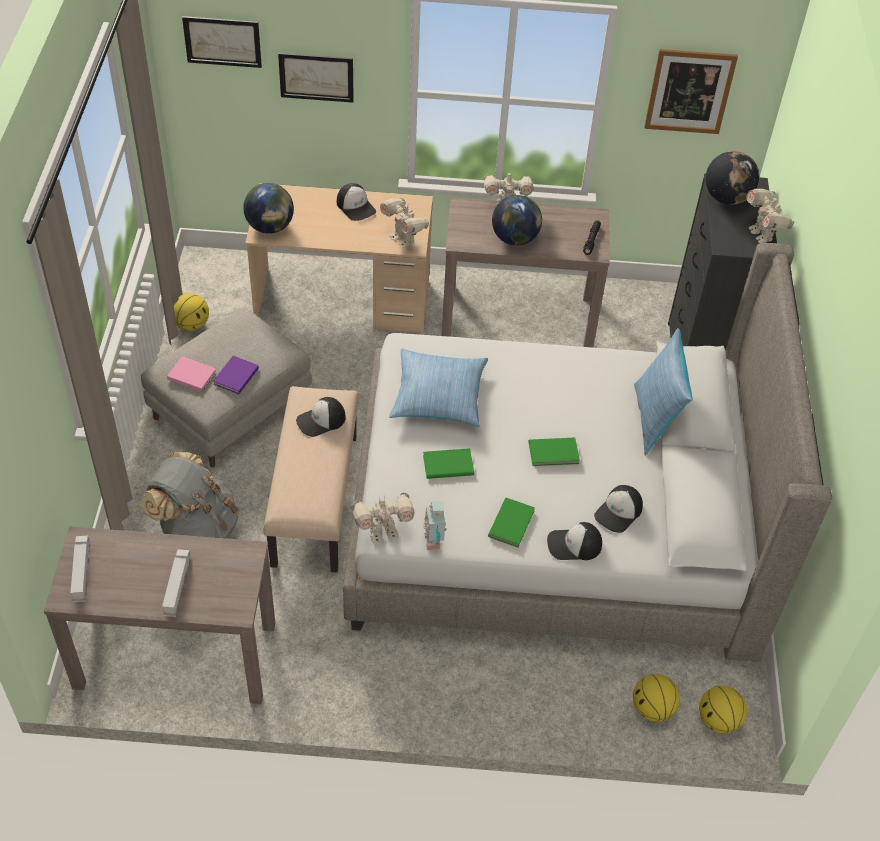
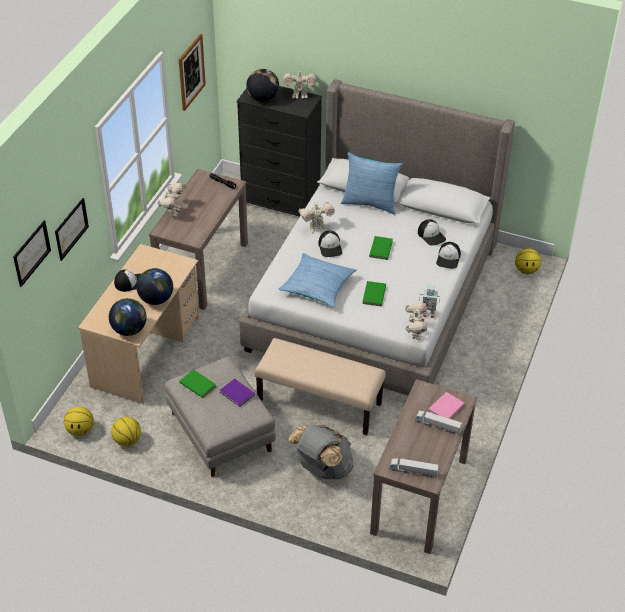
camera: 70 degrees left, 5 degrees down
(191, 374) = (225, 417): pink book -> pink book (445, 408)
(321, 420) = (296, 357): cap -> cap (330, 247)
(403, 239) = (176, 266): toy robot -> toy robot (316, 227)
(512, 523) = (426, 278): green book -> green book (198, 384)
(515, 238) = (204, 214): globe -> globe (156, 299)
(652, 709) = (513, 292): basketball -> basketball (80, 430)

